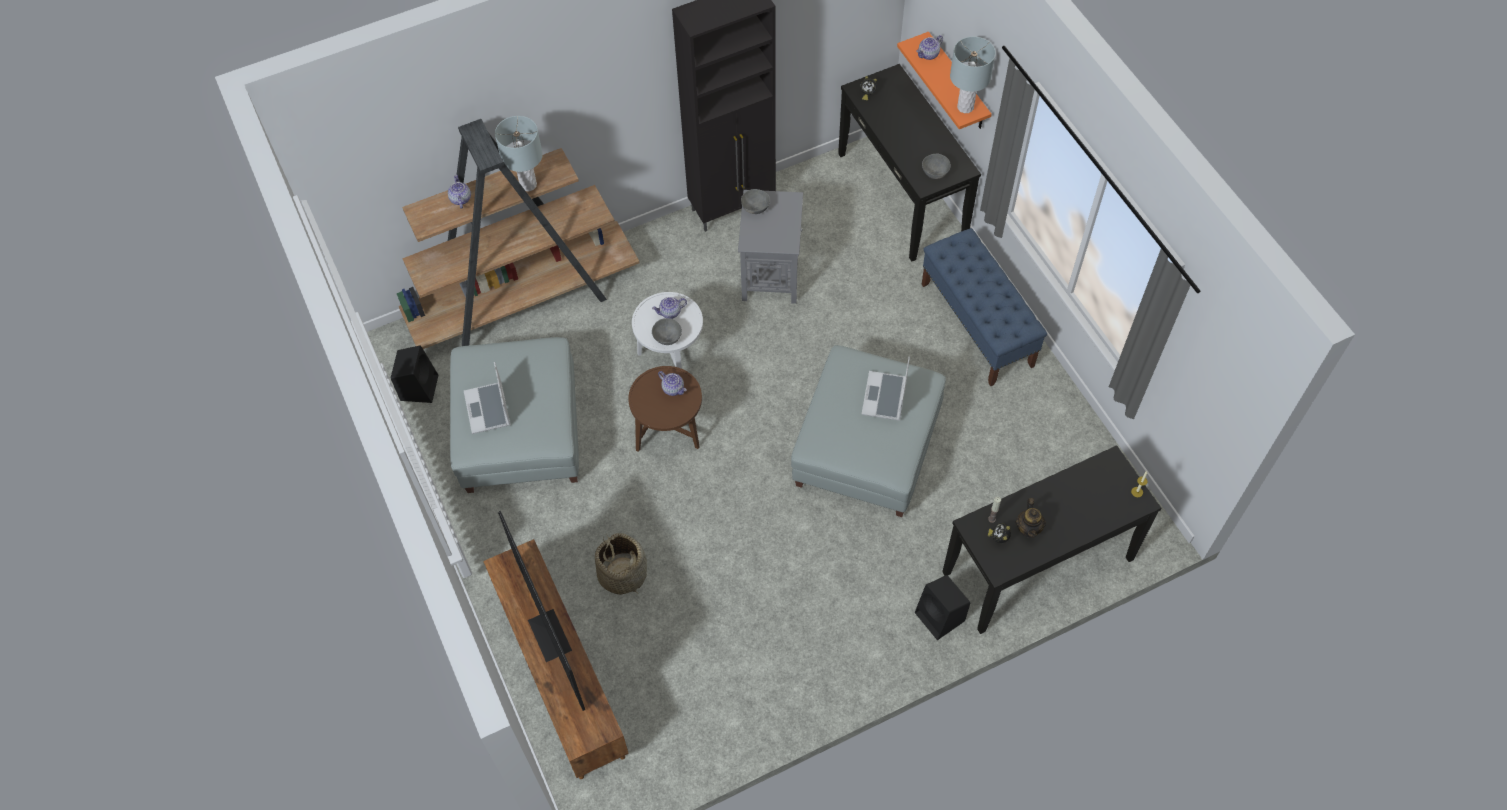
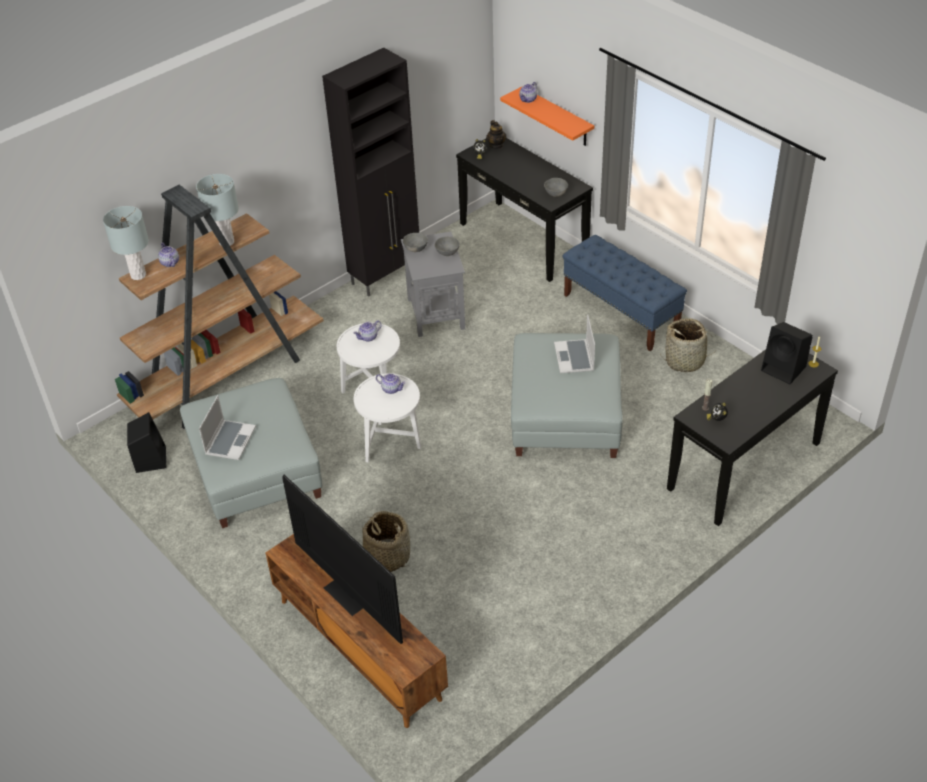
camera: 15 degrees left, 15 degrees down
(488, 409) = (230, 440): laptop -> laptop turned 135 degrees counterclockwise
(667, 338) = (373, 355): grey bowl -> grey bowl (447, 253)
(669, 435) = (391, 444): brown side table -> white side table
(941, 617) = (679, 522): black speaker -> black speaker (784, 369)
(965, 107) = (572, 125): grey table lamp -> grey table lamp (138, 275)
(1025, 410) = (685, 361): none -> basket
(1028, 528) = (738, 407): teapot -> teapot (496, 145)

